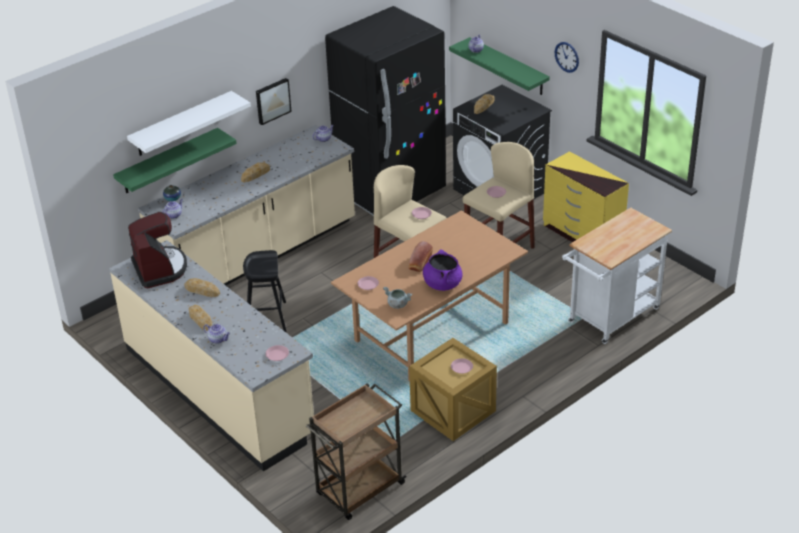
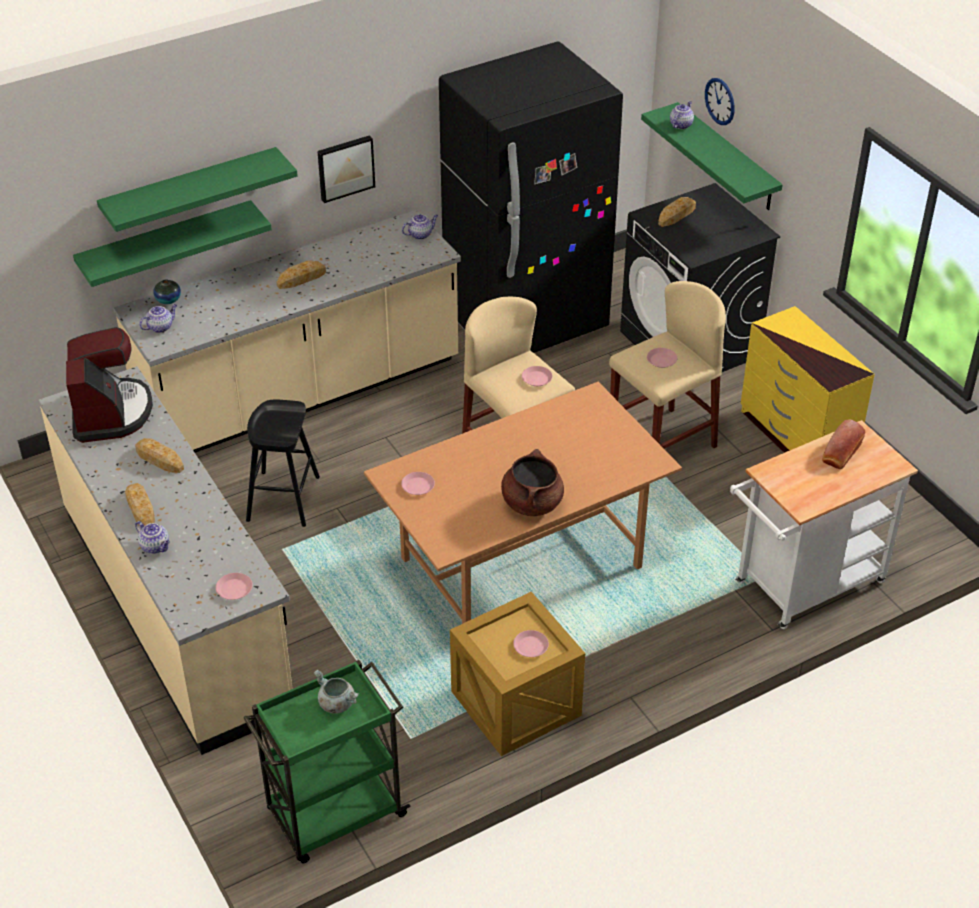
camera: 10 degrees right, 5 degrees up
(182, 124) = (190, 190): white shelf -> green shelf
(359, 490) = (334, 814): brown cart -> green cart
(397, 305) = (452, 528): grey cooking pot -> grey cooking pot (336, 703)
(419, 263) = (508, 462): bread -> bread (840, 454)
(442, 284) = (532, 503): purple cooking pot -> brown cooking pot
(567, 57) = (810, 159): wall clock -> wall clock (720, 101)

